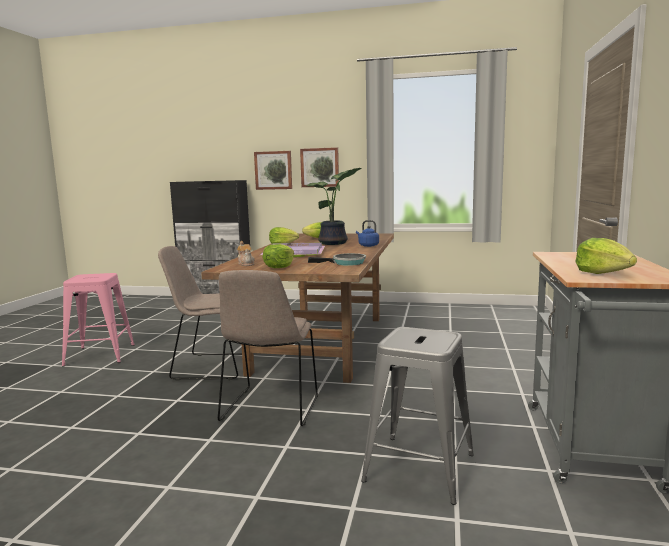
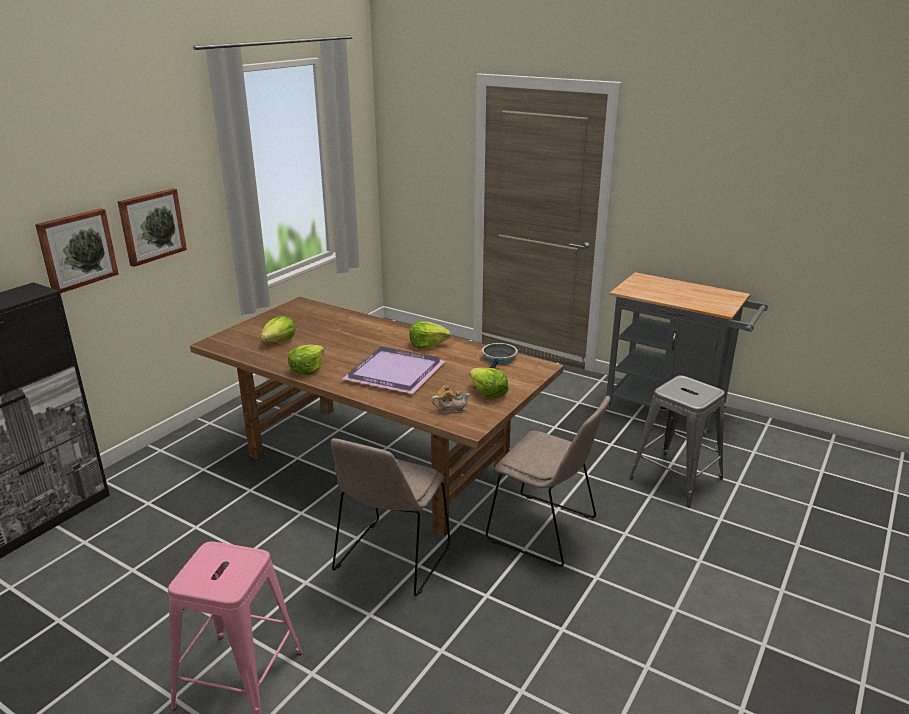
camera: 70 degrees left, 15 degrees up
(335, 243) = (343, 340): potted plant -> none
(367, 245) = (390, 328): blue kettle -> none
(603, 273) = (709, 301): lettuce -> lettuce (427, 345)

